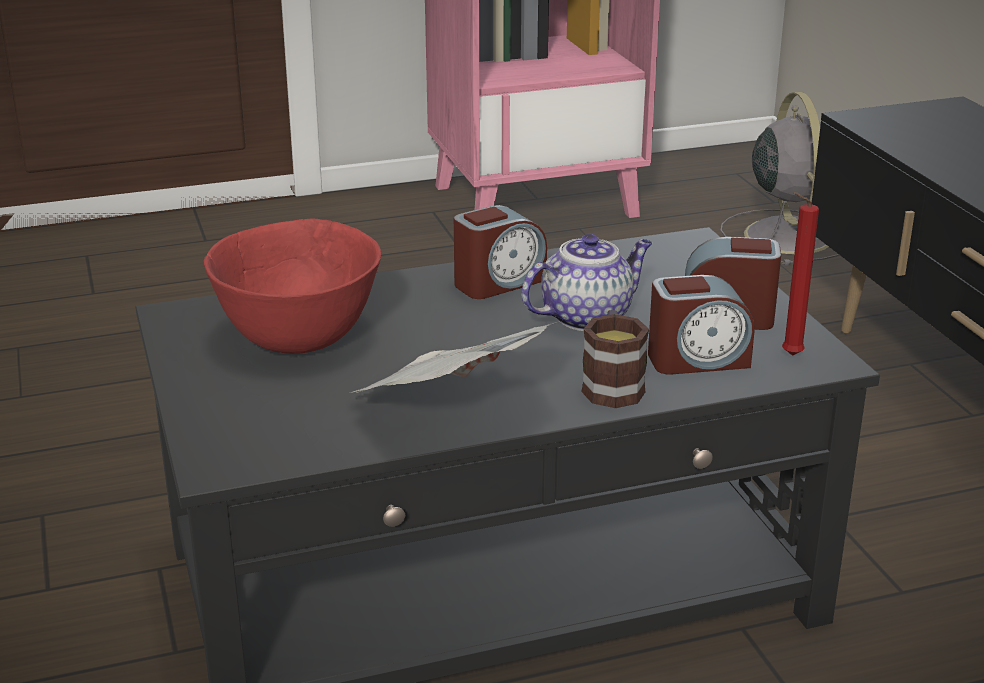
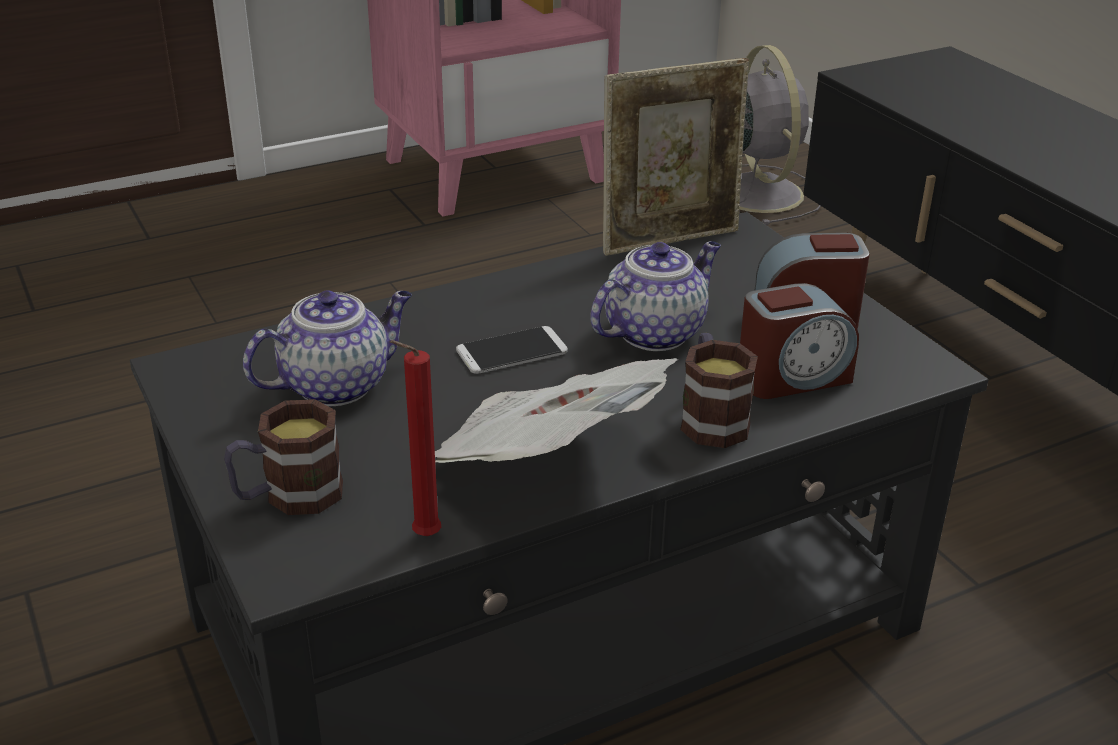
camera: 10 degrees left, 5 degrees up
(235, 413) = (289, 496): none -> mug
(299, 336) = (337, 384): red bowl -> teapot
(456, 322) = (511, 351): none -> phone
(499, 282) = (544, 297): alarm clock -> none
(628, 245) = (670, 239): none -> picture frame
(788, 355) = (886, 364): red candle -> red candle (422, 537)

